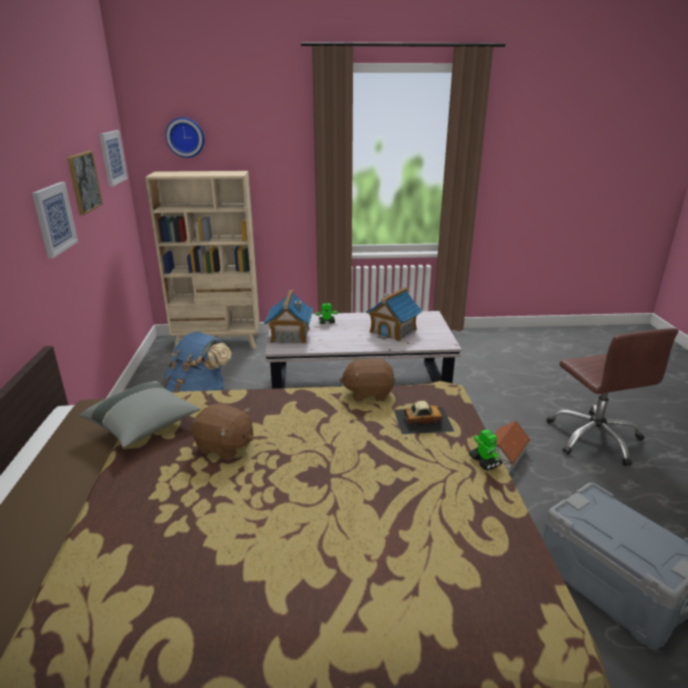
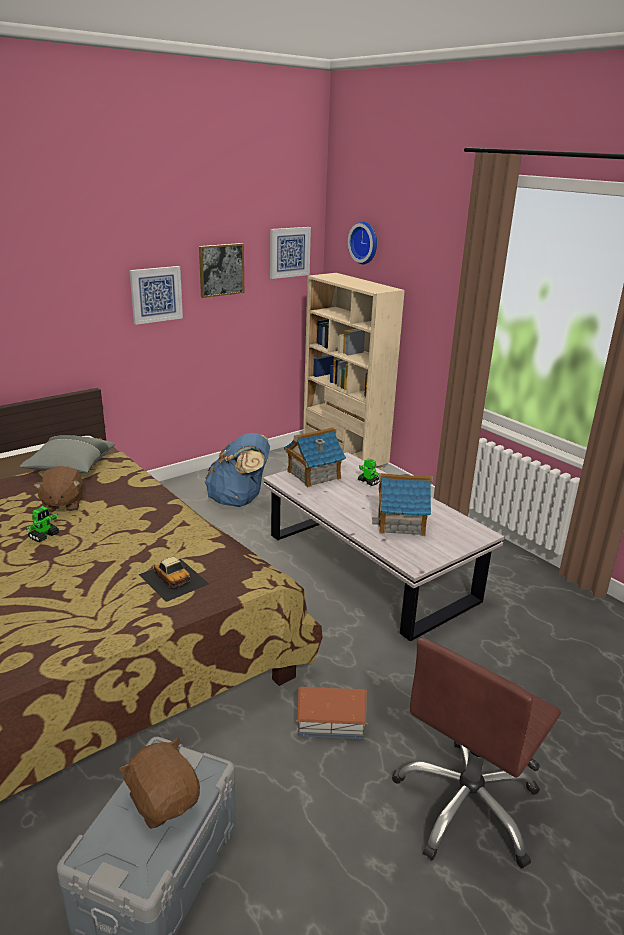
camera: 55 degrees right, 0 degrees up
(368, 393) = (202, 537): brown plush toy -> brown plush toy (164, 800)
(484, 461) = (122, 632): toy robot -> toy robot (44, 536)

